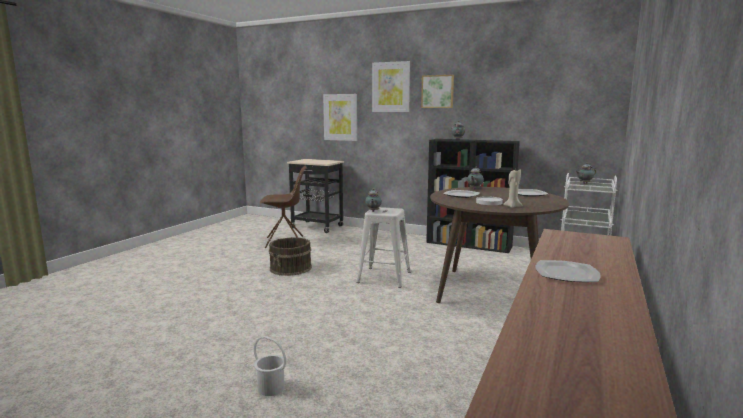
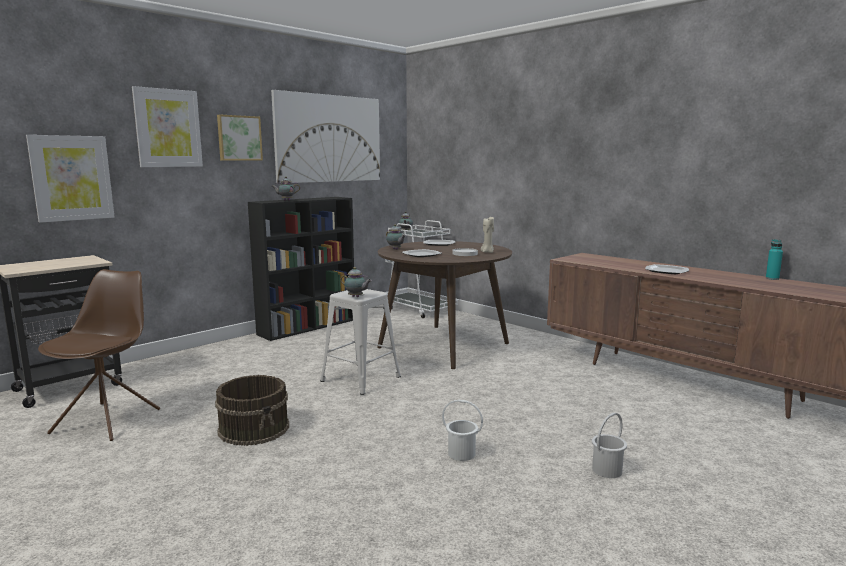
camera: 70 degrees left, 0 degrees up
(280, 326) = (461, 453): none -> white bucket
(521, 89) = (329, 138): none -> picture
(635, 342) = (772, 278): none -> turquoise bottle

